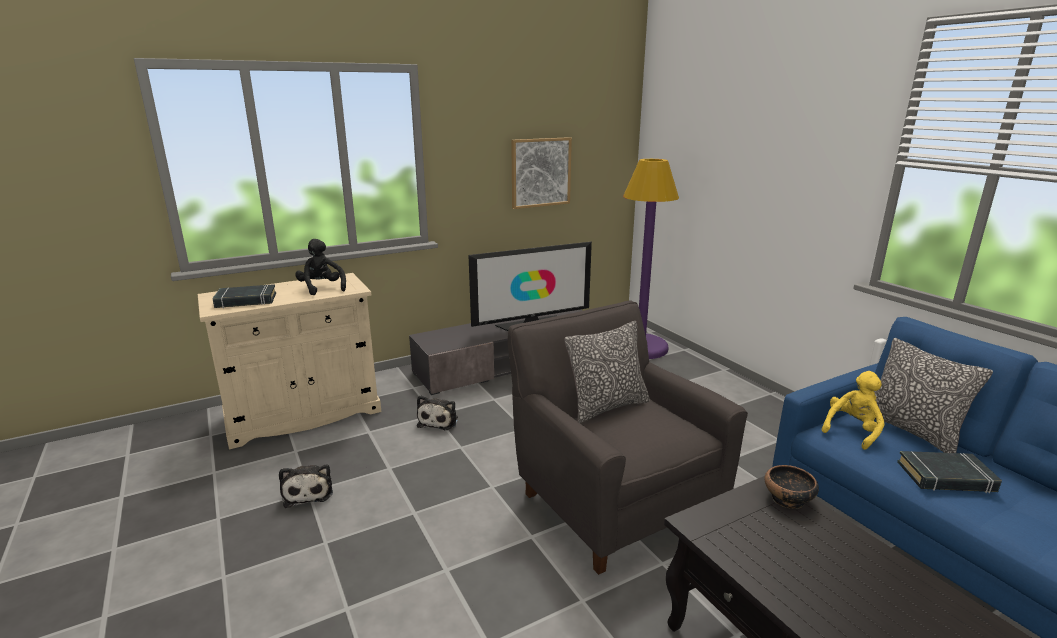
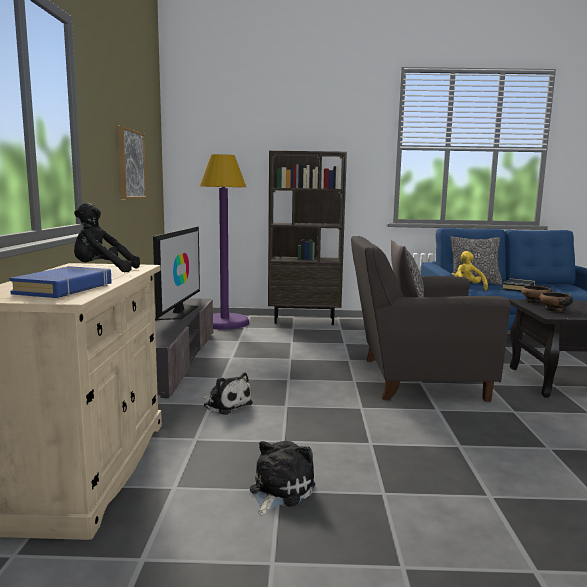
camera: 60 degrees left, 10 degrees down
(246, 301) = (65, 289): black book -> blue book
(308, 492) = (279, 490): plush toy -> plush toy turned 75 degrees counterclockwise
(721, 379) = (304, 320): none -> brown bookcase
(747, 523) = (555, 310): none -> bowl

